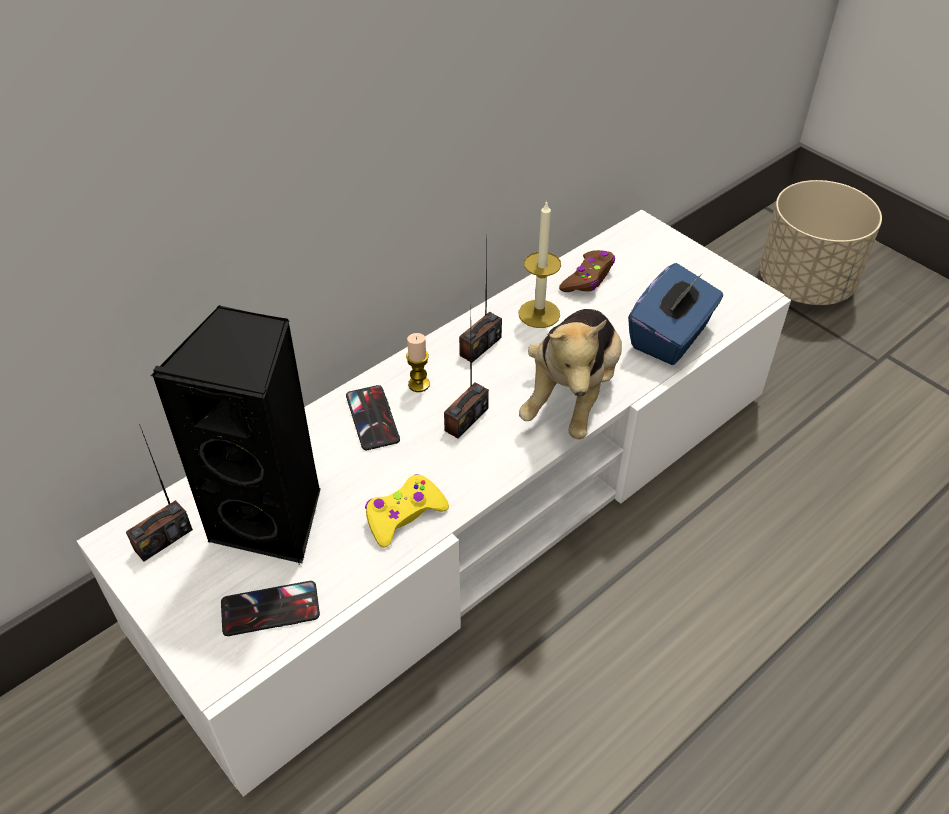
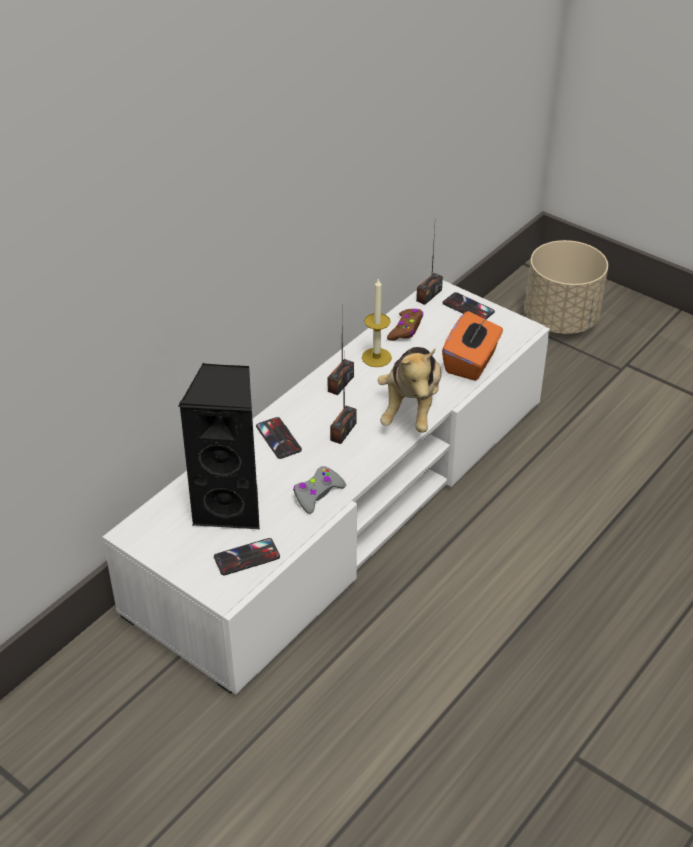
camera: 10 degrees left, 5 degrees down
(163, 539) = (161, 528): radio -> radio (428, 295)
(404, 515) = (317, 494): yellow game controller -> grey game controller
(419, 384) = (304, 413): candle -> none
(671, 337) = (471, 362): blue tissue box -> orange tissue box
(680, 257) = (468, 308): none -> phone

